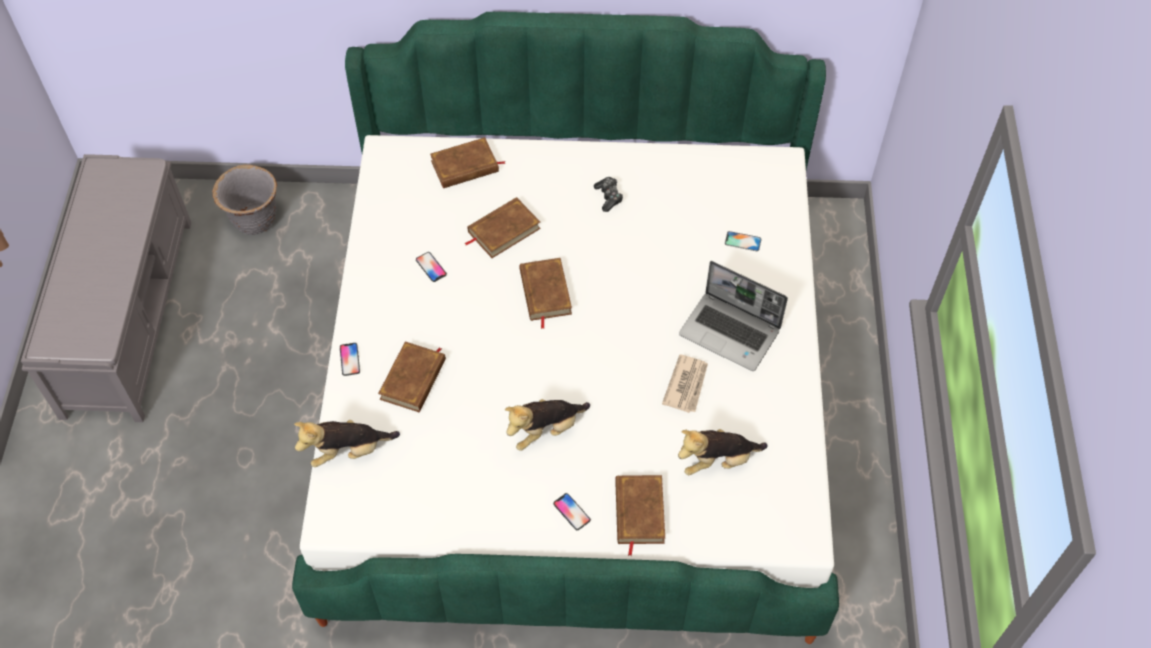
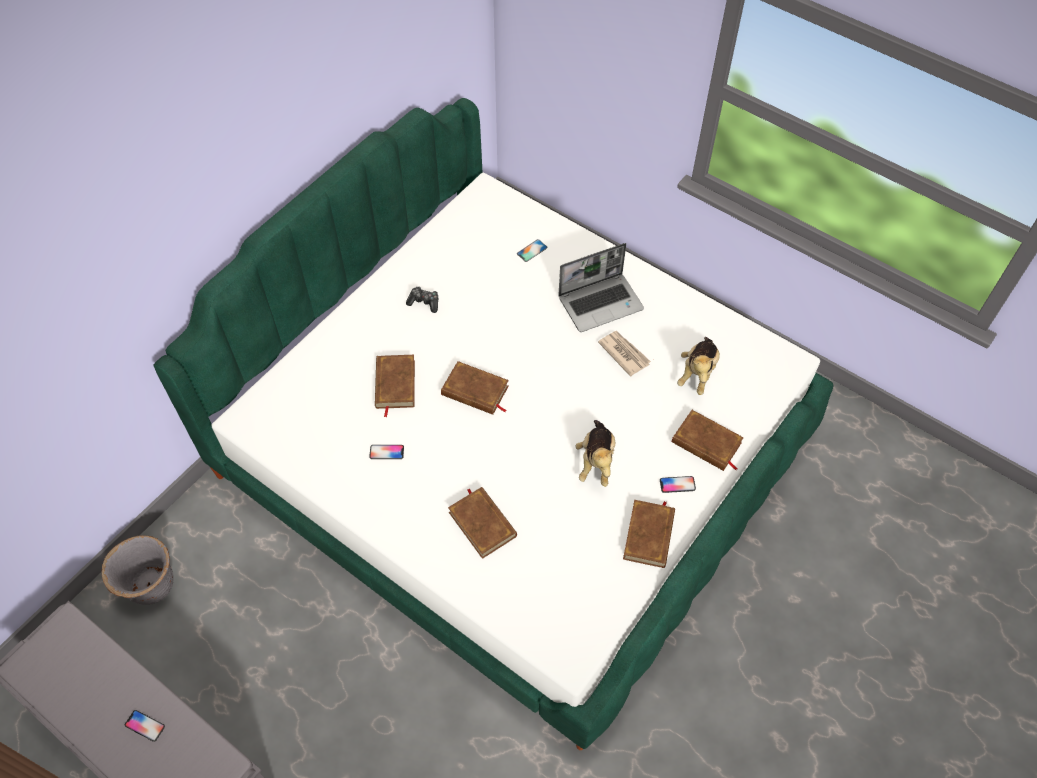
camera: 55 degrees left, 0 degrees up
(348, 451) = (513, 608): plush toy -> none
(350, 359) = (427, 559): phone -> phone (145, 726)
(465, 166) = (311, 374): brown book -> brown book (649, 535)

